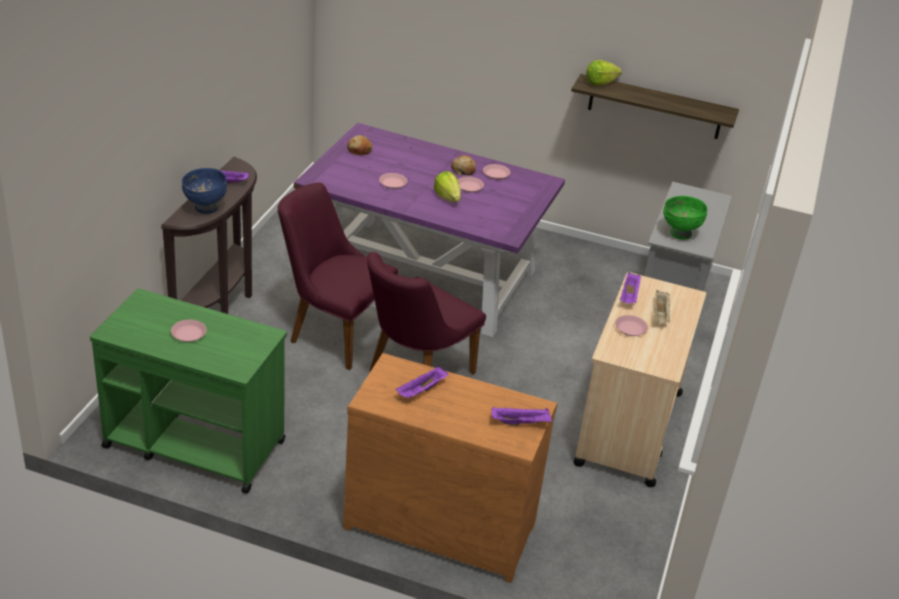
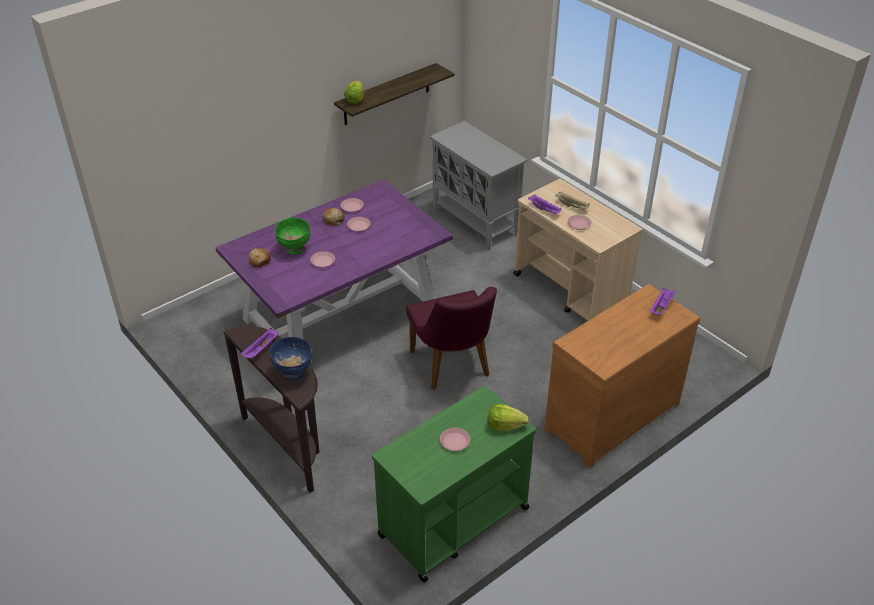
camera: 55 degrees left, 5 degrees up
(332, 332) = (373, 392): purple chair -> none
(421, 391) = (606, 338): purple tray -> none
(447, 197) = (364, 242): lettuce -> lettuce (505, 426)
(680, 233) = (492, 159): green bowl -> green bowl (294, 249)

